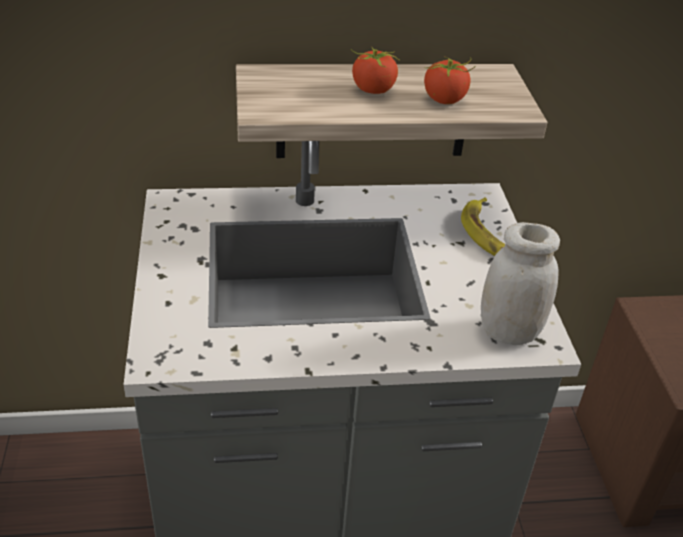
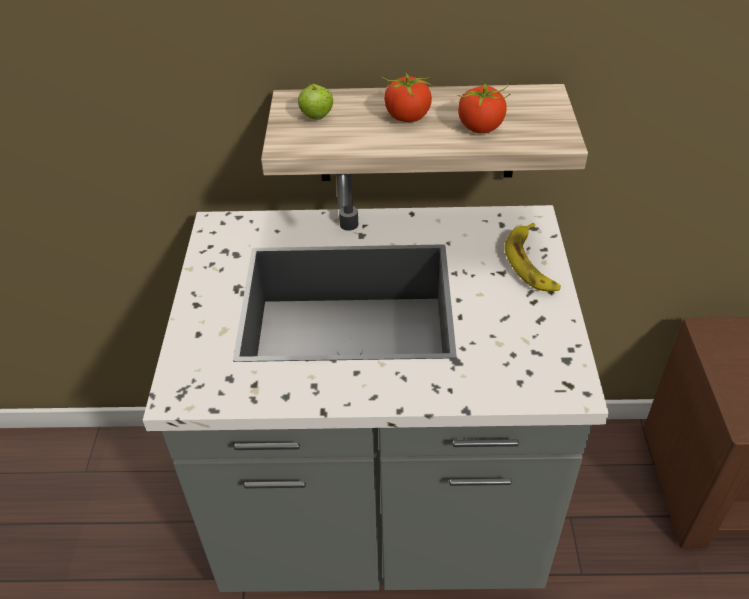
camera: 10 degrees right, 5 degrees up
(285, 88) = (317, 117): none -> apple
(509, 332) = (536, 374): white jar -> none

